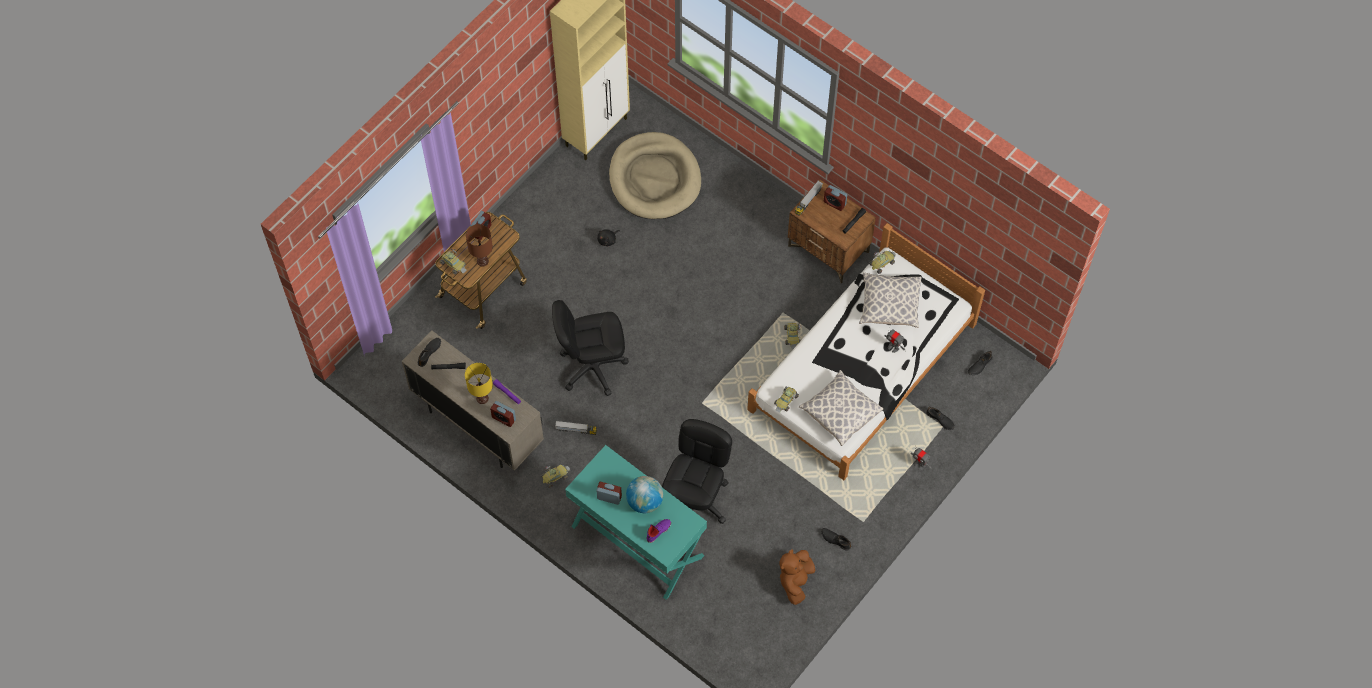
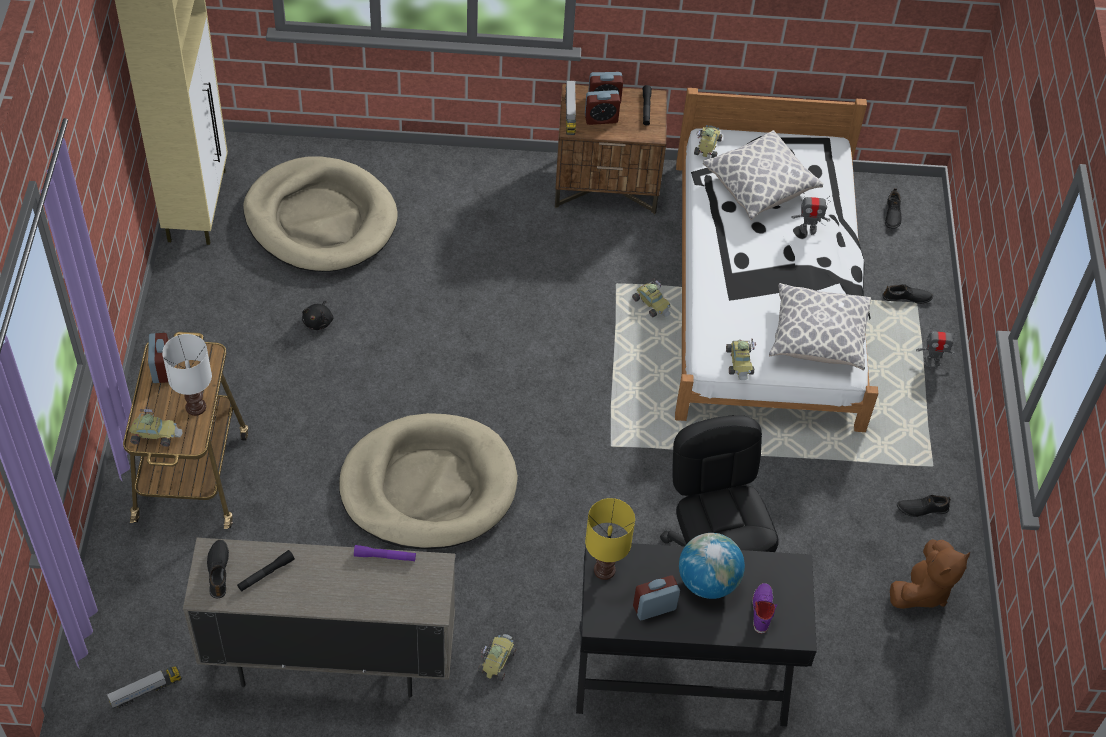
camera: 40 degrees left, 10 degrees down
(482, 261) = (195, 408): brown table lamp -> white table lamp
(482, 398) = (353, 587): yellow table lamp -> yellow table lamp (604, 571)
(504, 418) = (409, 594): alarm clock -> alarm clock (601, 119)
(576, 430) = (474, 580): toy truck -> toy truck (146, 691)
(592, 366) = (428, 486): black office chair -> beige dog bed
(637, 541) = (681, 674): turquoise desk -> black desk
(795, 580) = (922, 590): brown plush toy -> brown plush toy turned 120 degrees counterclockwise

